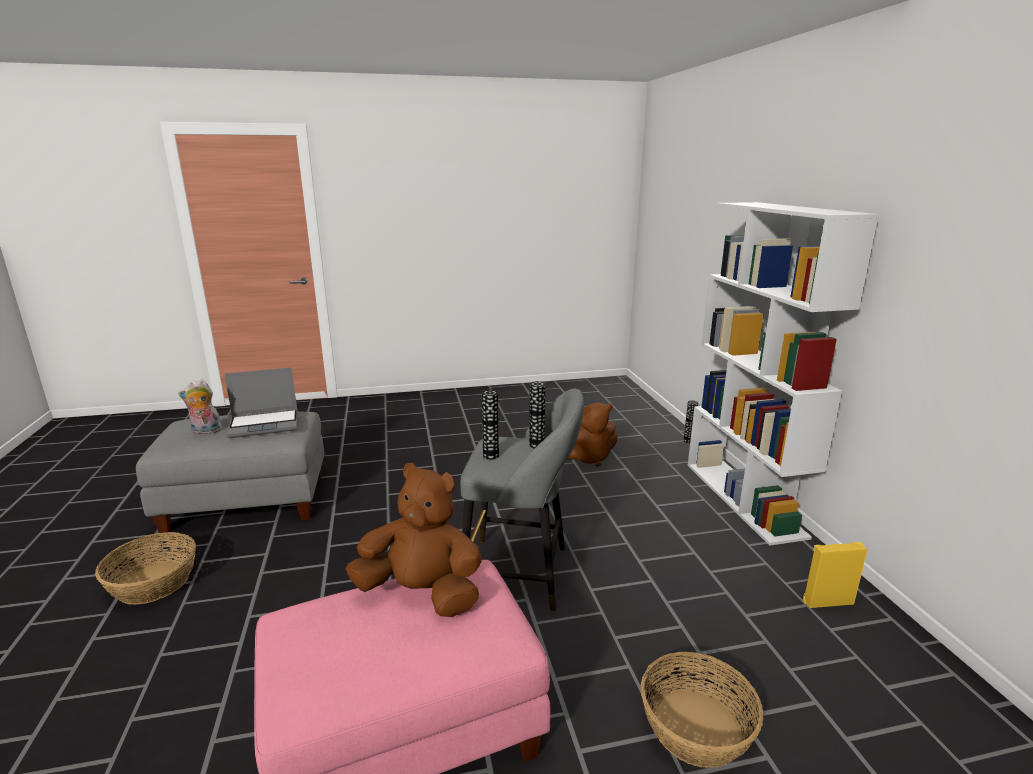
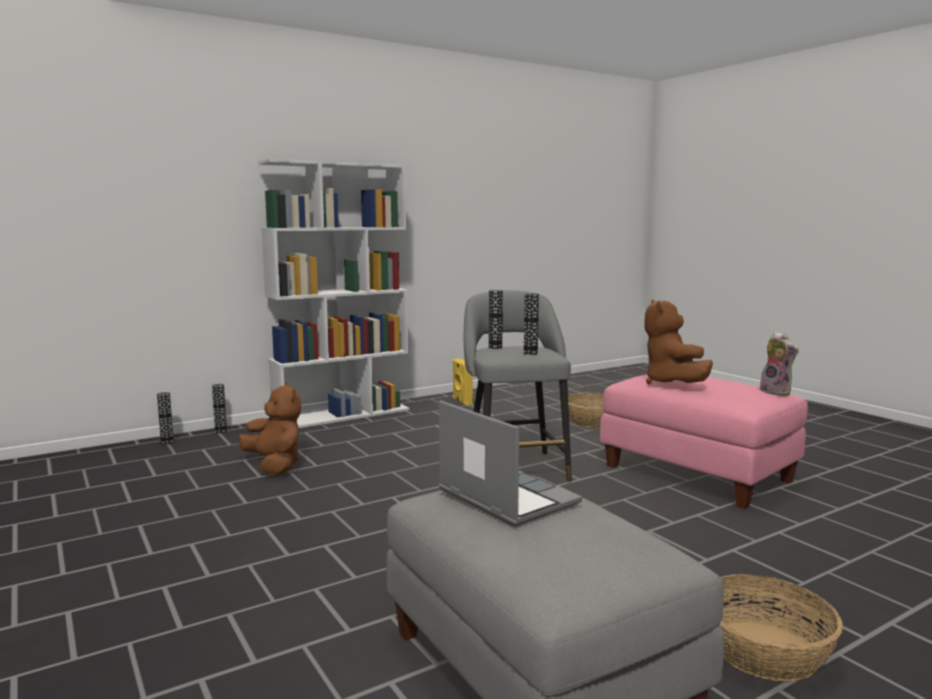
camera: 110 degrees left, 10 degrees down
(205, 431) = (580, 534): plush toy -> plush toy (777, 392)
(662, 423) = (167, 442): none -> vase

